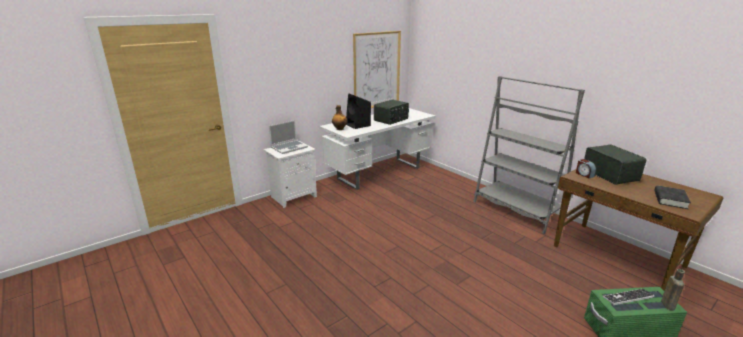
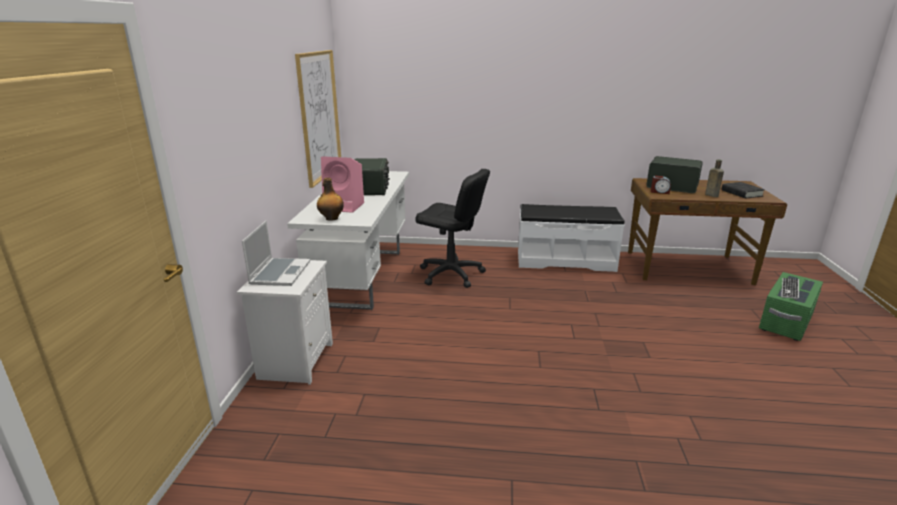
camera: 45 degrees left, 0 degrees up
(358, 125) = (345, 206): black speaker -> pink speaker
(426, 189) = (451, 274): none -> black office chair
(516, 210) = (565, 260): grey bookcase -> white bench
(667, 304) = (809, 282): brown bottle -> brown bottle (710, 195)

